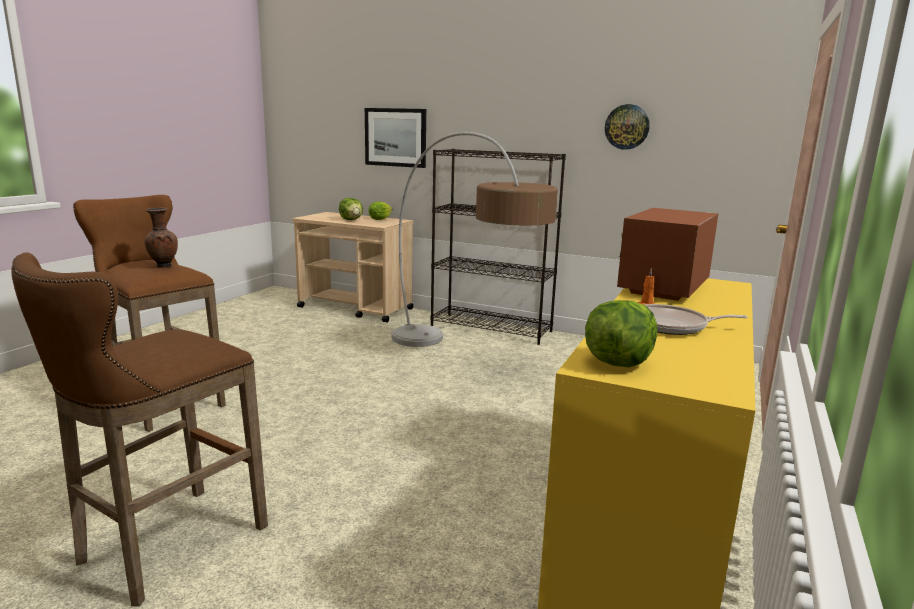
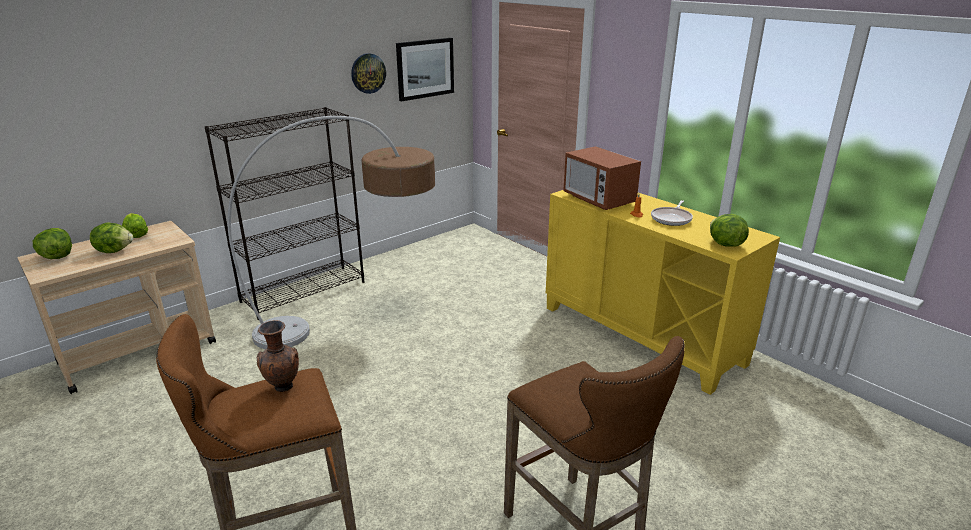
camera: 65 degrees left, 10 degrees up
(332, 215) = (57, 257): none -> lettuce
(395, 137) = (113, 128): picture -> picture (425, 68)

